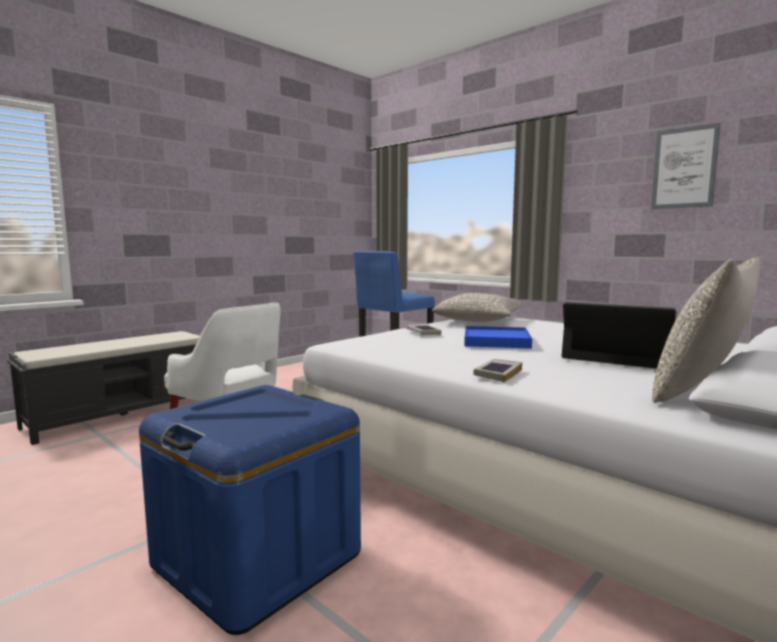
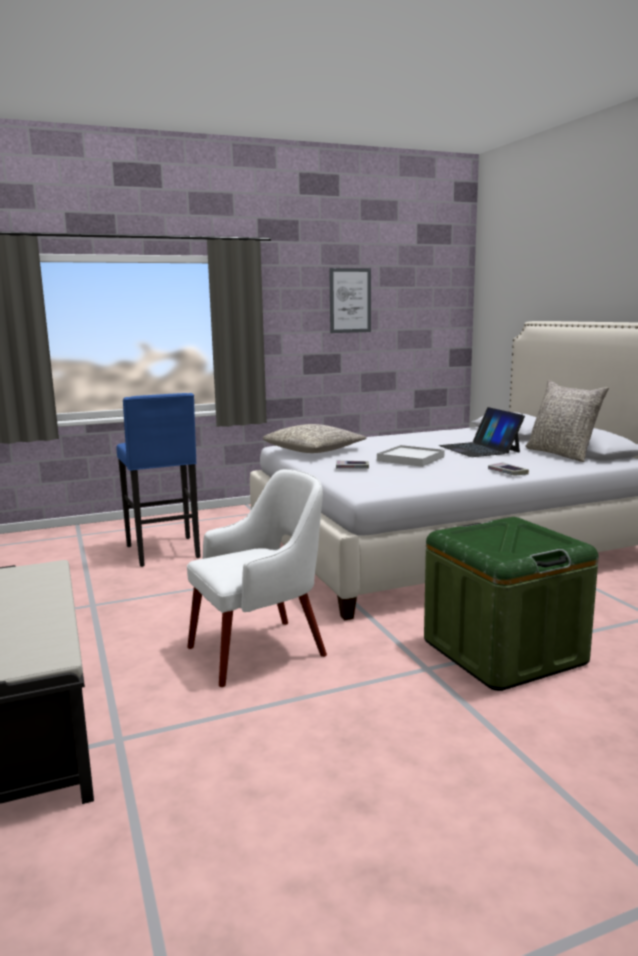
camera: 65 degrees left, 5 degrees up
(257, 559) = (503, 651): blue storage box -> green storage box
(496, 341) = (410, 459): blue tray -> white tray
(618, 356) = (479, 449): laptop -> laptop turned 75 degrees counterclockwise

